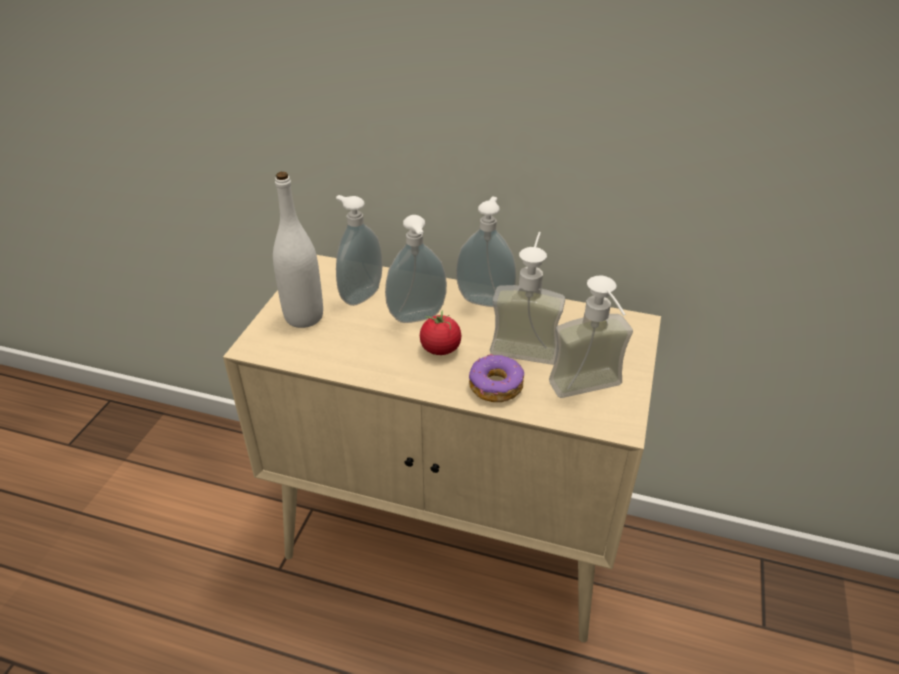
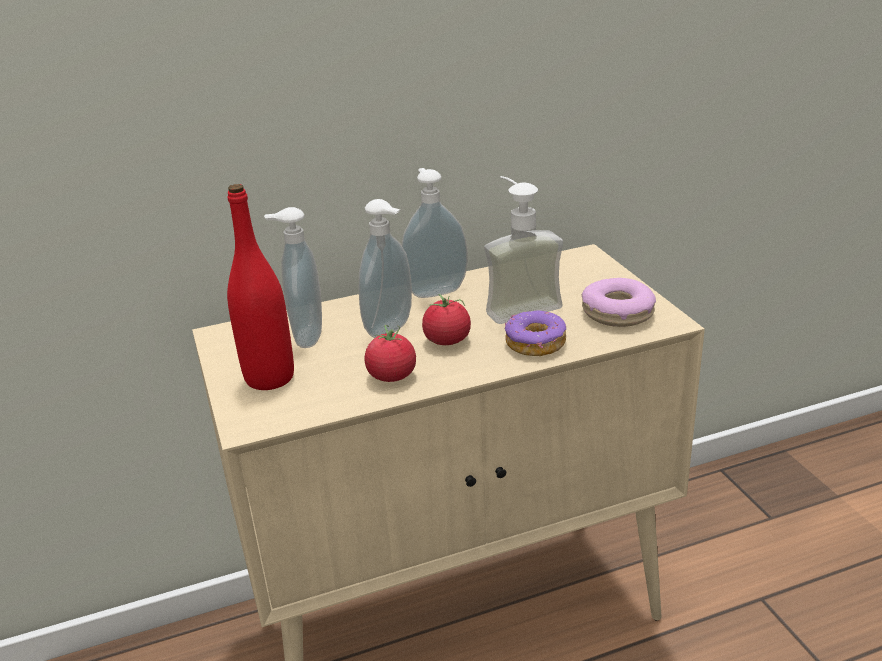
camera: 35 degrees left, 10 degrees down
(304, 317) = (269, 378): white bottle -> red bottle
(372, 358) = (392, 376): none -> tomato
(591, 393) = (617, 313): soap dispenser -> donut

